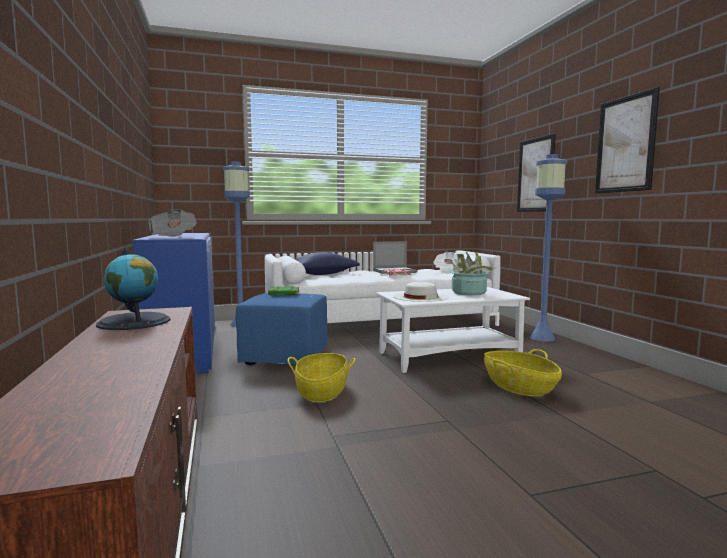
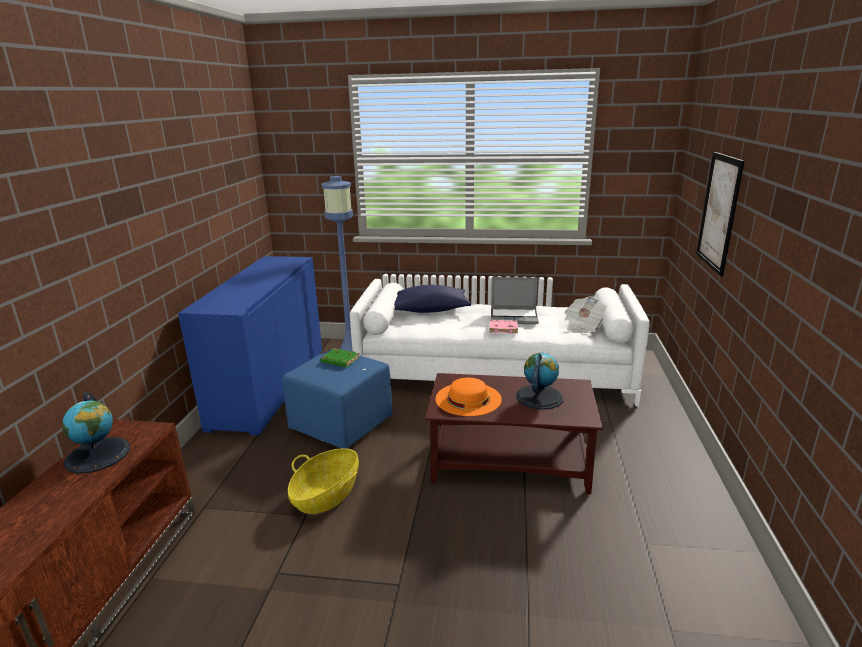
camera: 25 degrees right, 15 degrees up
(173, 237) = (227, 299): newspaper -> none
(420, 297) = (468, 399): white hat -> orange hat
(449, 356) = (511, 462): white coffee table -> brown coffee table
(468, 293) = (539, 397): potted plant -> globe
(519, 387) = (532, 548): basket -> none
(542, 338) = (669, 448): blue floor lamp -> none
(625, 144) = (800, 228): picture -> none

